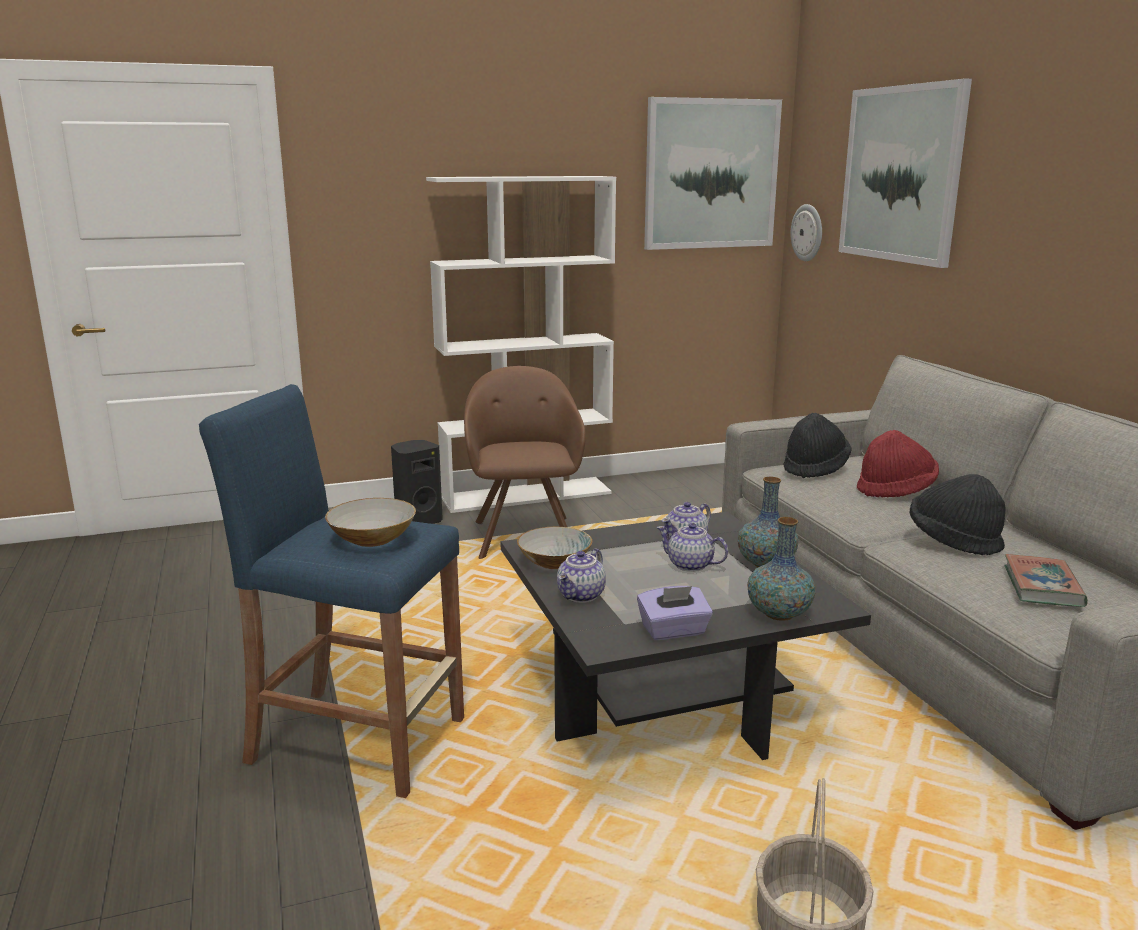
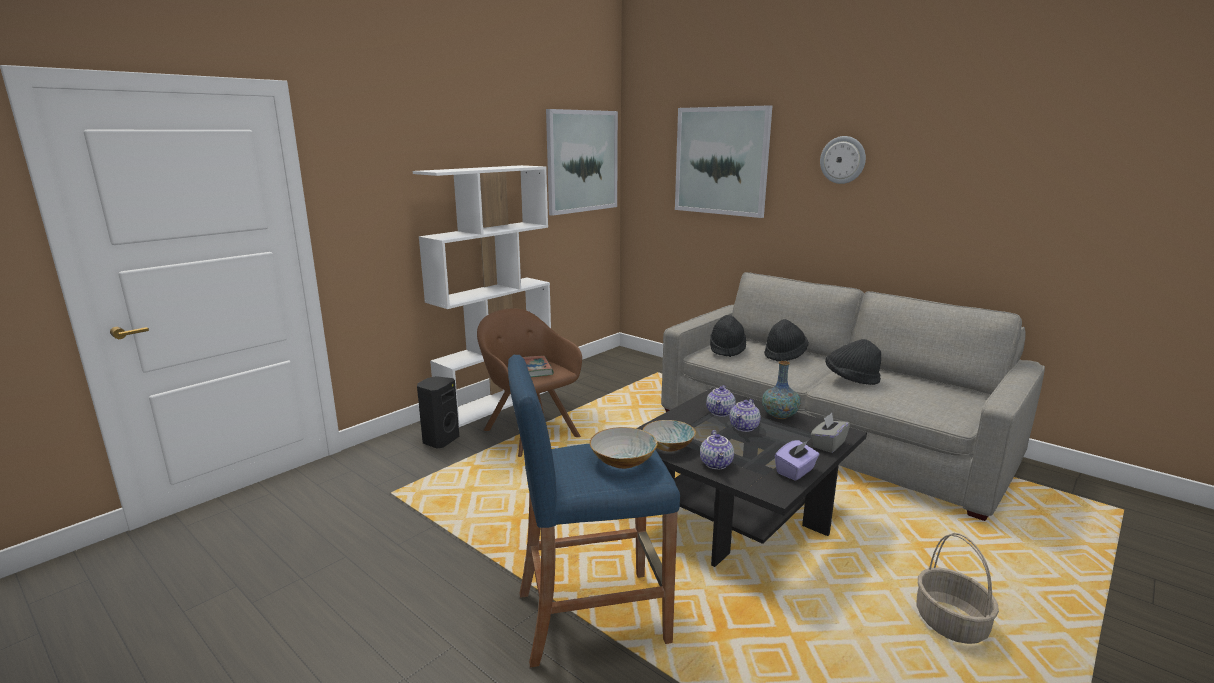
camera: 30 degrees left, 0 degrees up
(690, 565) = (744, 427): teapot -> teapot turned 60 degrees counterclockwise
(779, 614) = (828, 444): vase -> grey tissue box
(807, 232) = (643, 197): wall clock -> wall clock (843, 160)
(895, 490) = (785, 355): red hat -> black hat
(1042, 586) = (920, 395): book -> book (535, 369)

